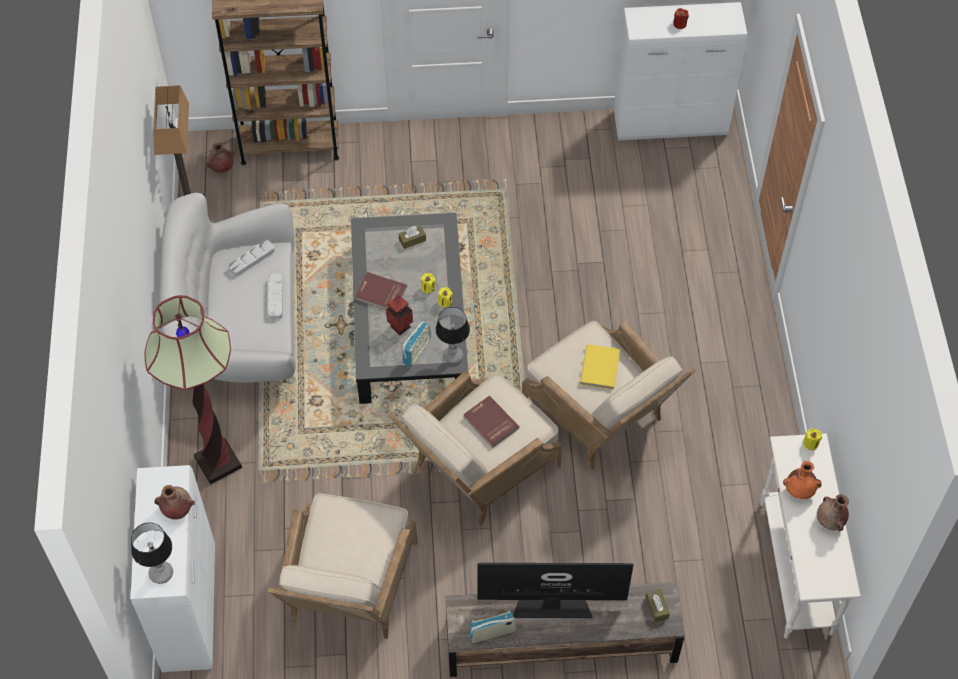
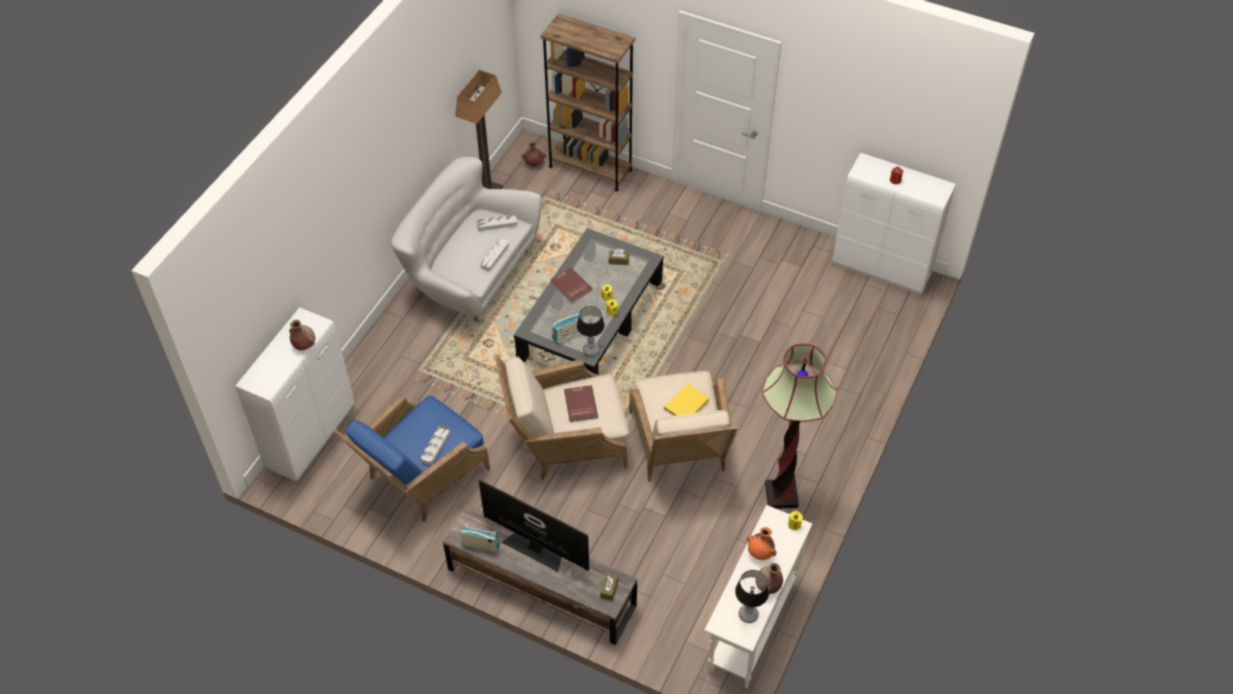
camera: 30 degrees right, 5 degrees down
(161, 573) = (265, 379): table lamp -> table lamp (748, 614)
(218, 463) = (395, 352): floor lamp -> floor lamp (781, 495)
(349, 592) = (420, 479): beige armchair -> blue armchair
(368, 548) = (436, 446): none -> grey tray
(400, 327) = (568, 314): vase -> none

